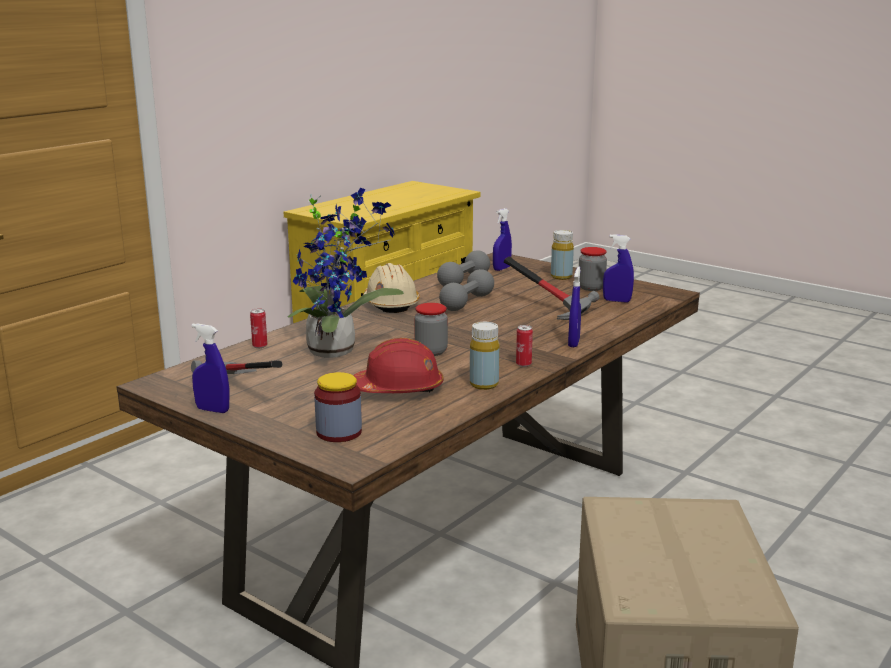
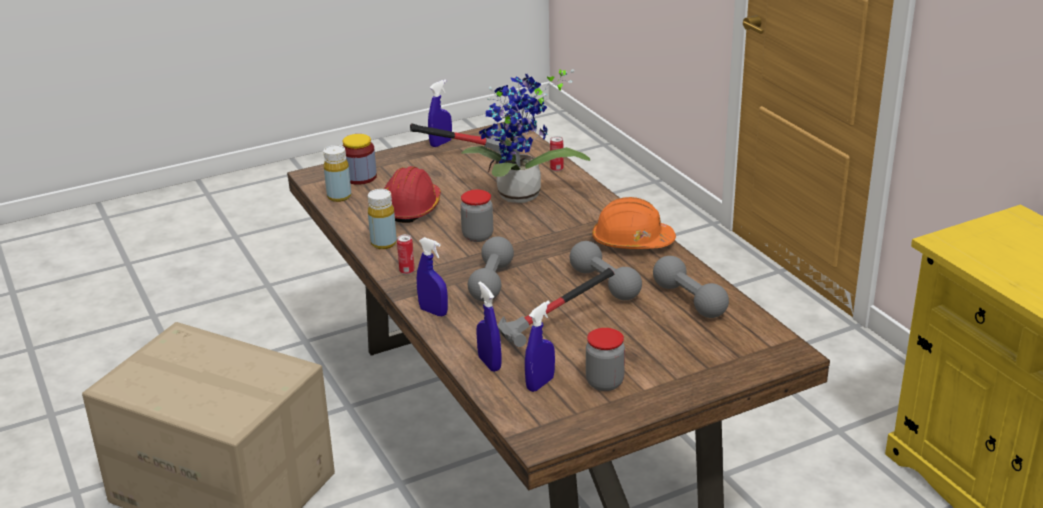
camera: 115 degrees right, 10 degrees up
(391, 304) = (632, 242): beige hard hat -> orange hard hat
(501, 269) = (731, 340): blue spray bottle -> blue spray bottle (489, 363)
(505, 333) = (491, 282): none -> grey dumbbell
(561, 277) = (666, 374): yellow bottle -> yellow bottle (339, 196)

